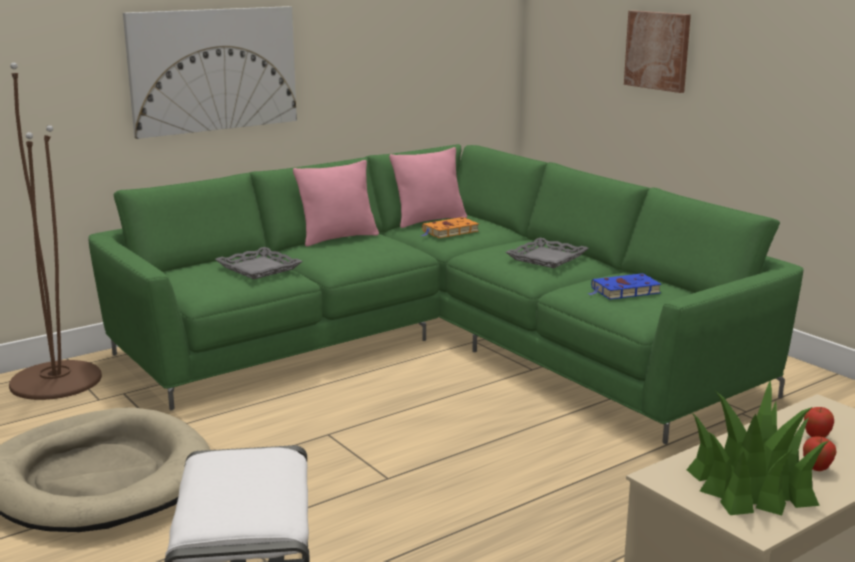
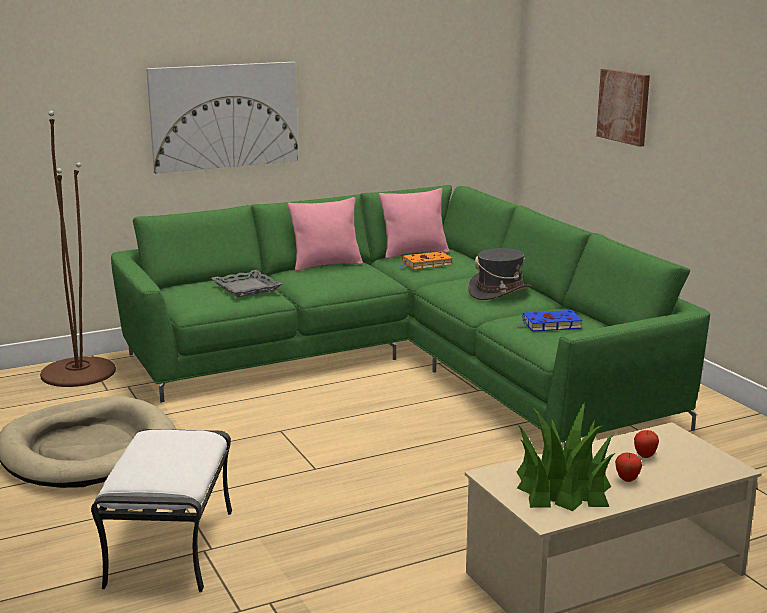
camera: 10 degrees right, 0 degrees up
(547, 258) = (499, 292): grey tray -> grey hat

